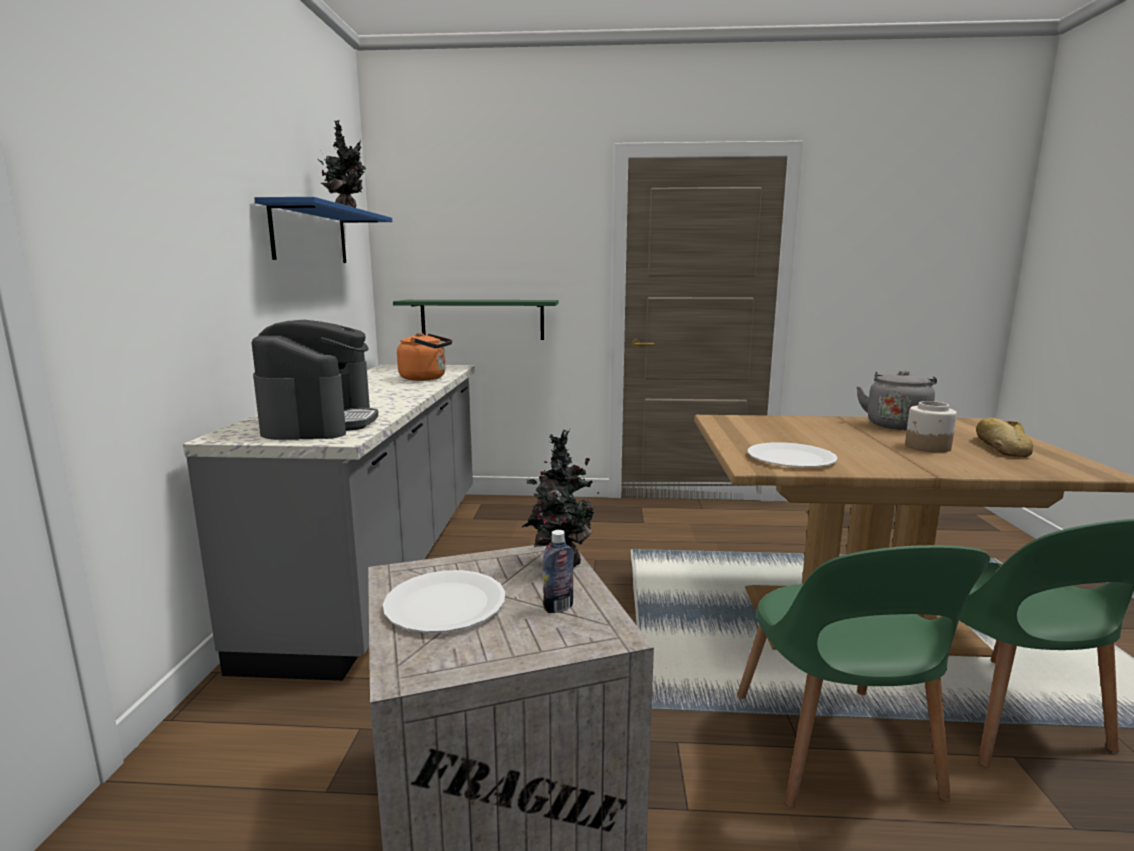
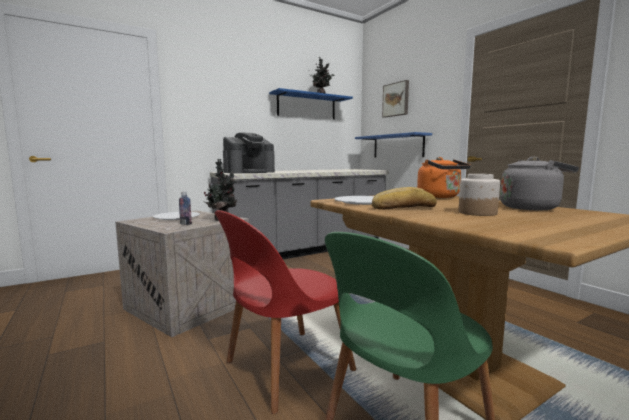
camera: 55 degrees right, 5 degrees down
(426, 378) = (343, 170): orange kettle -> orange kettle (440, 197)
(471, 232) = (396, 99): none -> picture
(482, 319) = (397, 146): green shelf -> blue shelf
(835, 750) = (284, 368): green chair -> red chair
(1001, 447) = (551, 223): bread -> bread (402, 207)

